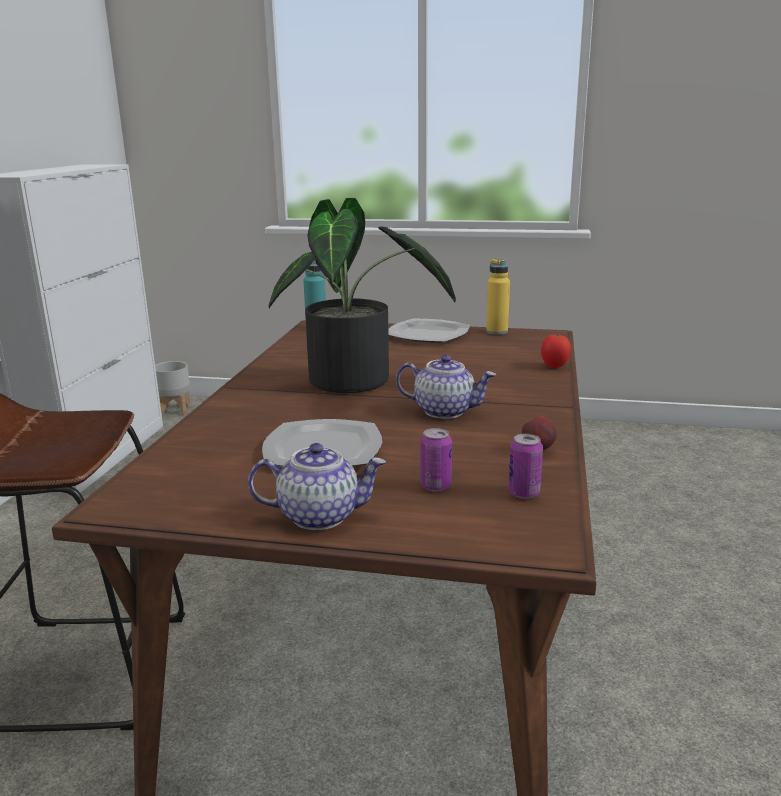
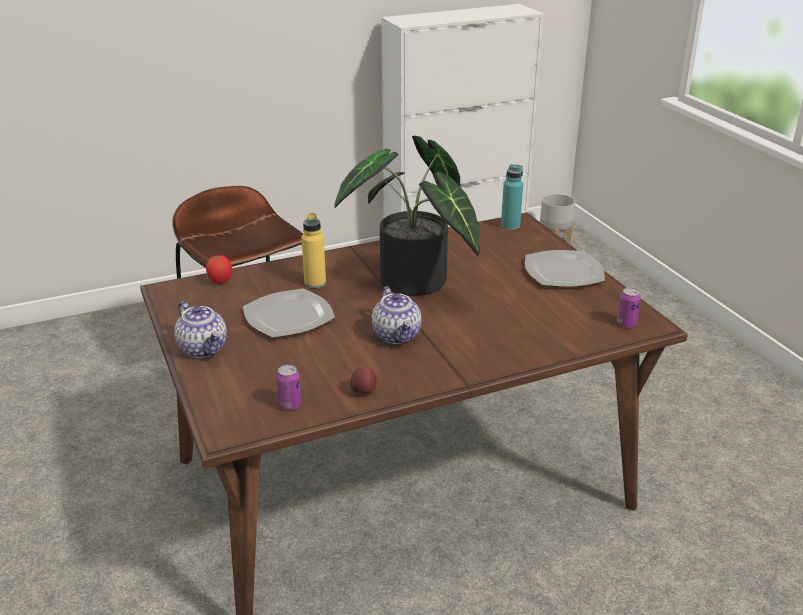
camera: 55 degrees right, 10 degrees up
(435, 486) = (272, 371): can -> can (626, 323)
(497, 332) = (618, 298): yellow bottle -> yellow bottle (315, 283)
(554, 366) = (556, 352): tomato -> tomato (220, 282)

